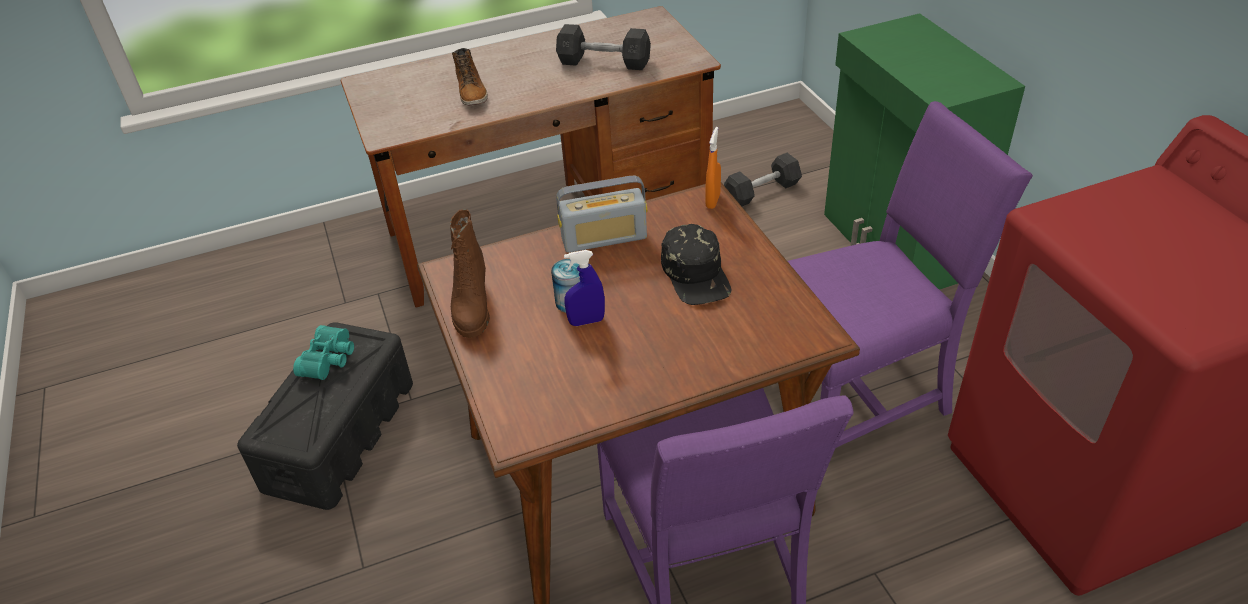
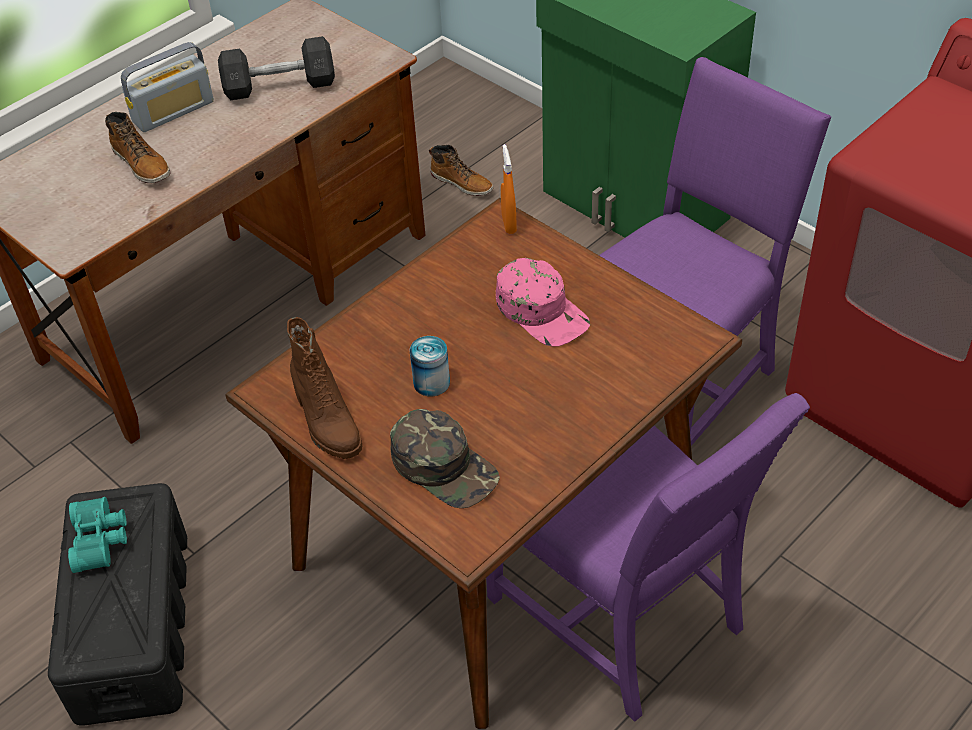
camera: 25 degrees left, 5 degrees up
(538, 369) = (444, 466): none -> green cap
(586, 321) = (461, 398): blue spray bottle -> none
(604, 238) = (420, 300): radio -> radio (173, 111)
(696, 274) = (542, 311): black cap -> pink cap
(762, 192) = (462, 183): grey dumbbell -> boot

